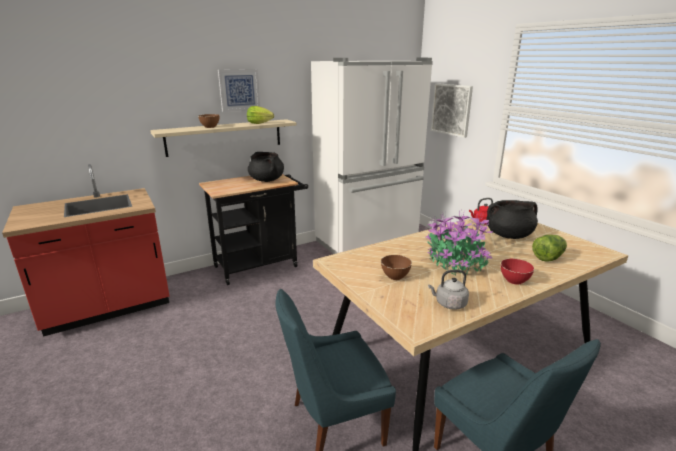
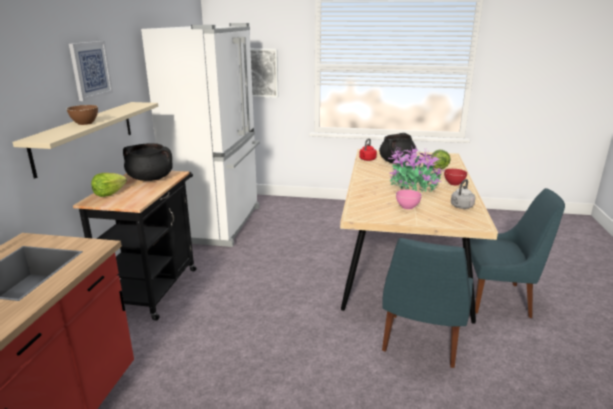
camera: 50 degrees left, 0 degrees up
(259, 123) = (124, 110): lettuce -> lettuce (109, 194)
(395, 276) = (407, 207): brown bowl -> pink bowl

